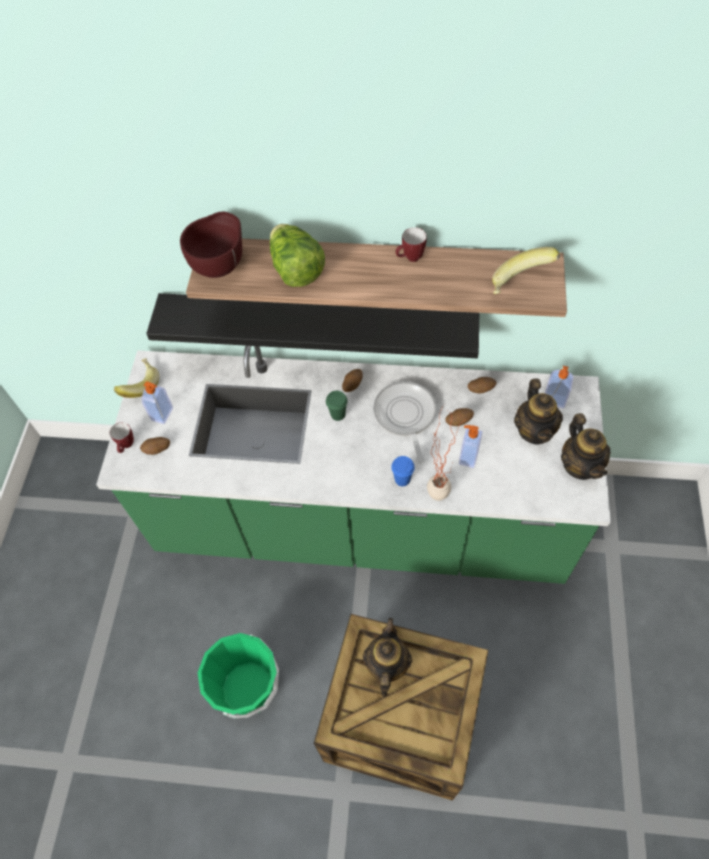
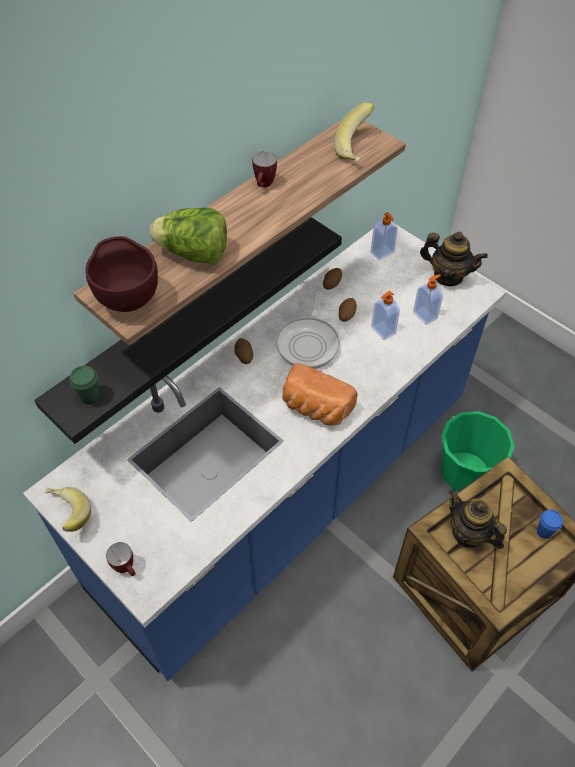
camera: 55 degrees left, 5 degrees down
(157, 450) = (158, 544): potato -> none
(163, 414) = (123, 515): soap dispenser -> soap dispenser (425, 315)
(248, 688) = (363, 691): green bucket -> green bucket (465, 473)
(338, 414) = (262, 384): green cup -> green cup (90, 397)
(347, 463) = (315, 408): none -> bread
(361, 521) = (287, 493): green counter -> blue counter
(402, 479) = (364, 382): blue cup -> blue cup (544, 531)
(405, 416) = (309, 343): frying pan -> frying pan turned 105 degrees counterclockwise
(440, 488) = (394, 365): potted plant -> none
(534, 430) = (397, 280): teapot -> none

